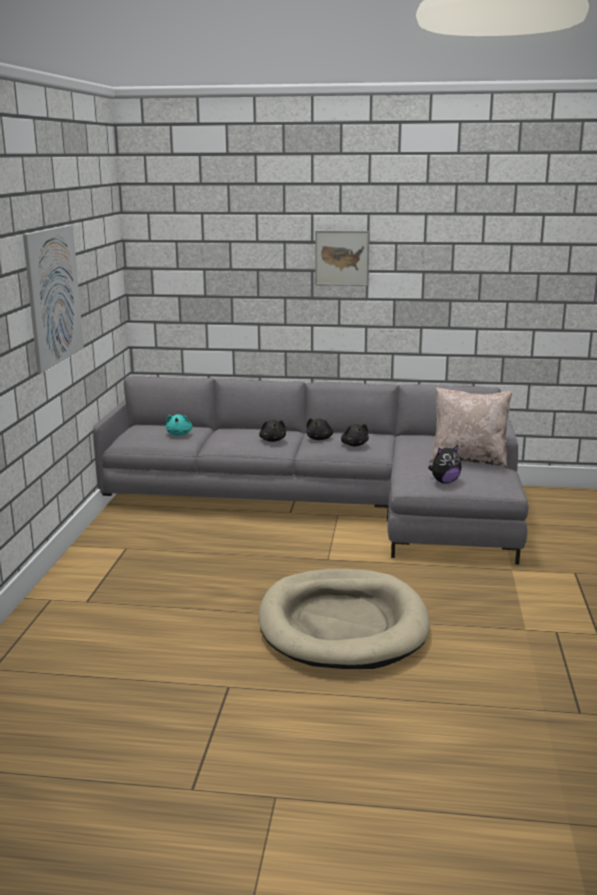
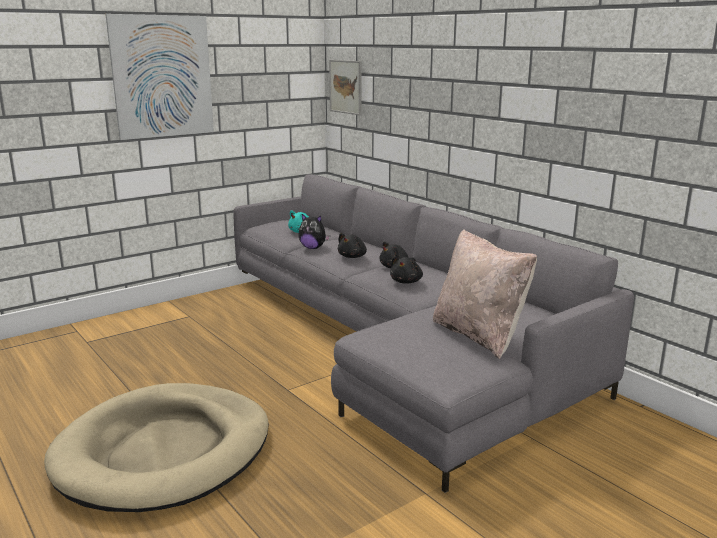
camera: 45 degrees right, 0 degrees up
(342, 258) = (477, 66): picture -> picture (346, 87)
(444, 482) = (394, 346): plush toy -> plush toy (313, 248)

